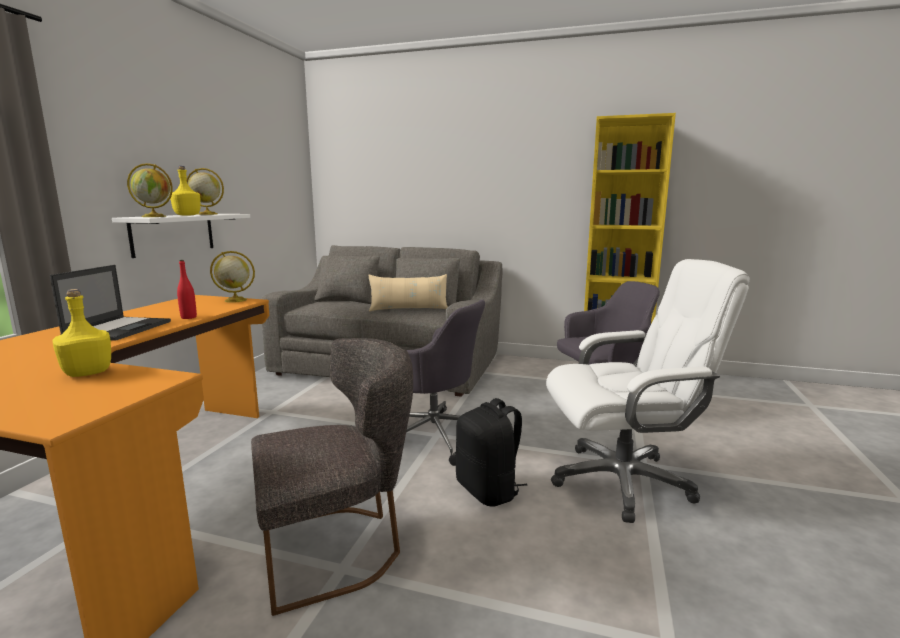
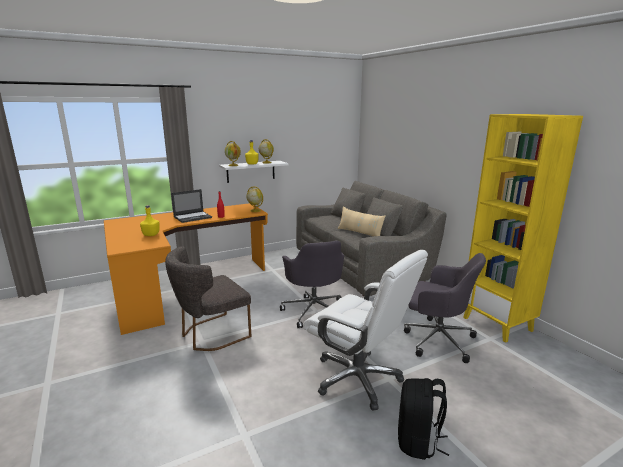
camera: 45 degrees right, 5 degrees up
(338, 548) = (211, 334): grey chair -> grey chair turned 120 degrees clockwise
(488, 490) = (291, 346): black backpack -> black backpack (418, 441)

